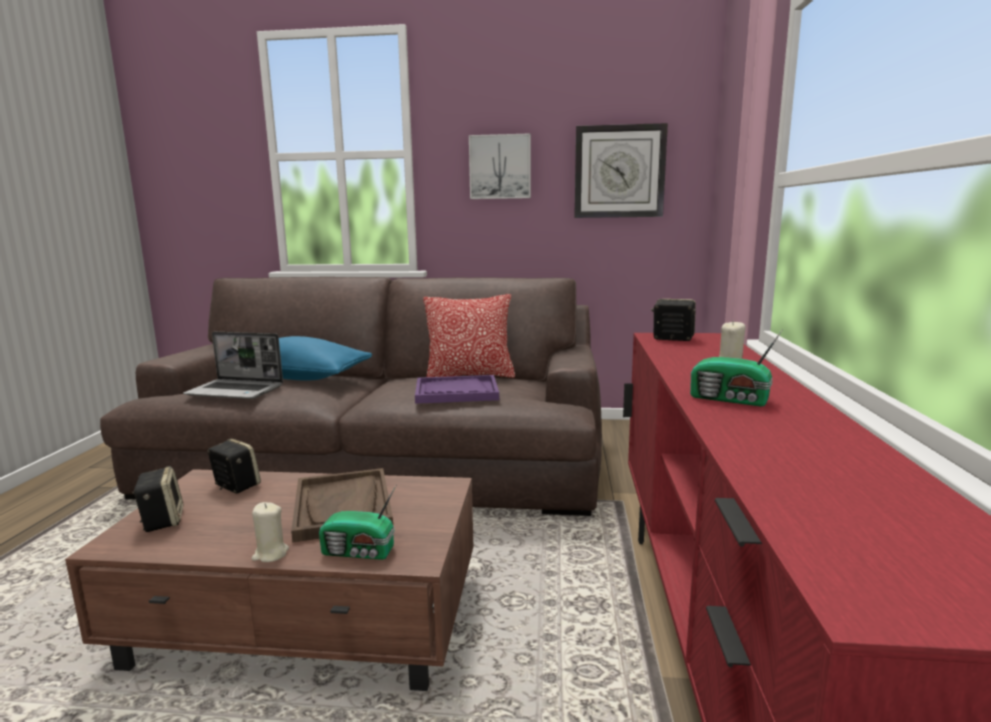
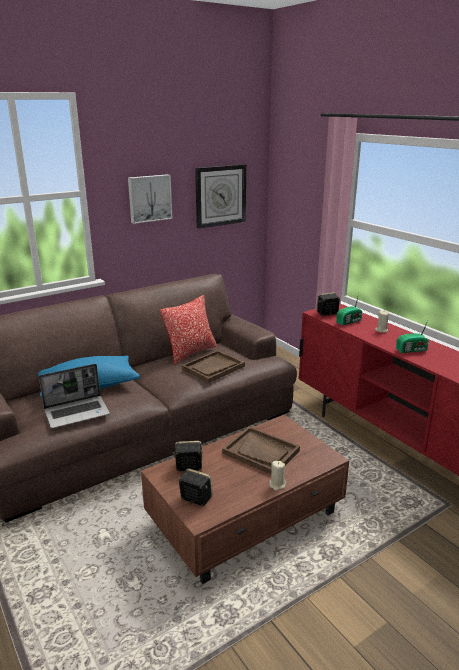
camera: 40 degrees left, 10 degrees up
(359, 552) = (307, 466): radio -> radio (349, 321)
(456, 392) = (213, 368): purple tray -> brown tray

